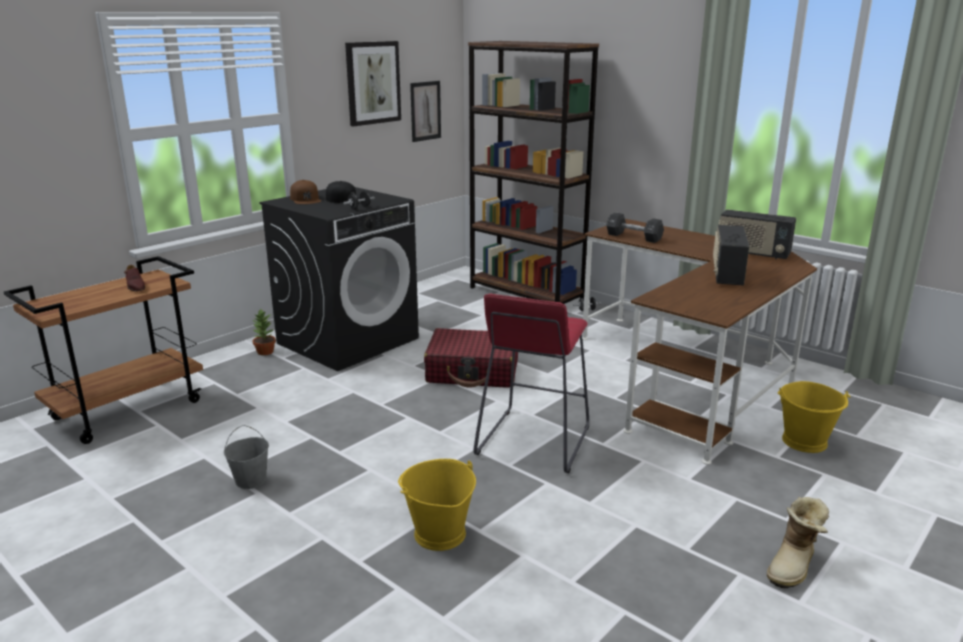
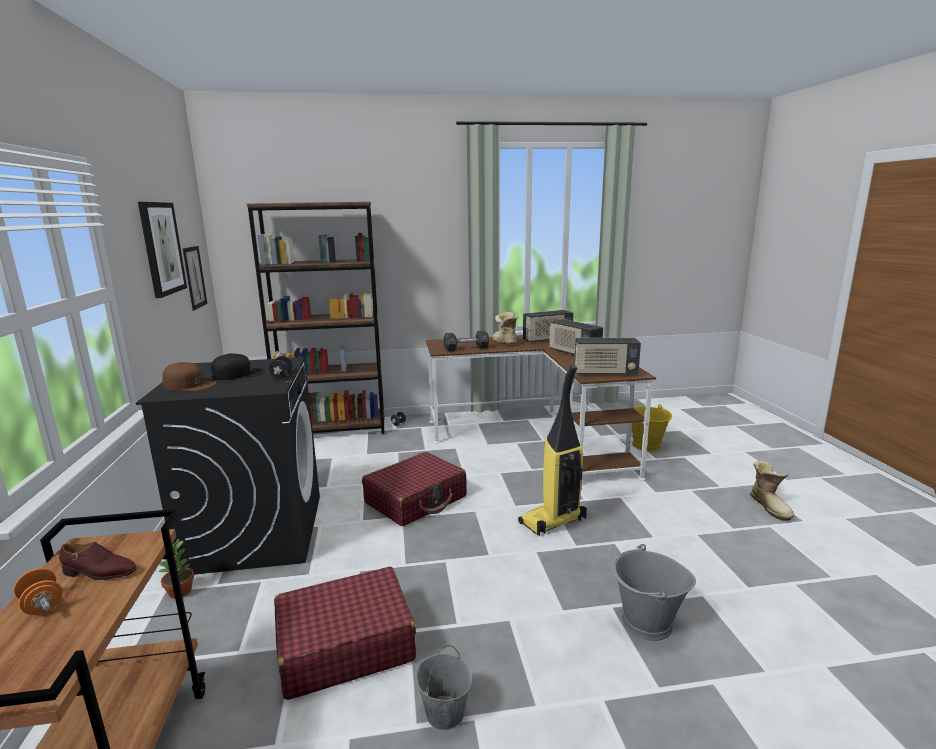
camera: 50 degrees left, 5 degrees down
(102, 289) = (42, 605): none -> orange dumbbell
(275, 422) = (344, 645): none -> red suitcase
(439, 534) = (646, 623): yellow bucket -> grey bucket
(533, 441) = (552, 522): red stool -> vacuum cleaner
(683, 302) = (605, 373): none -> radio
(691, 243) = (504, 343): none -> boot

